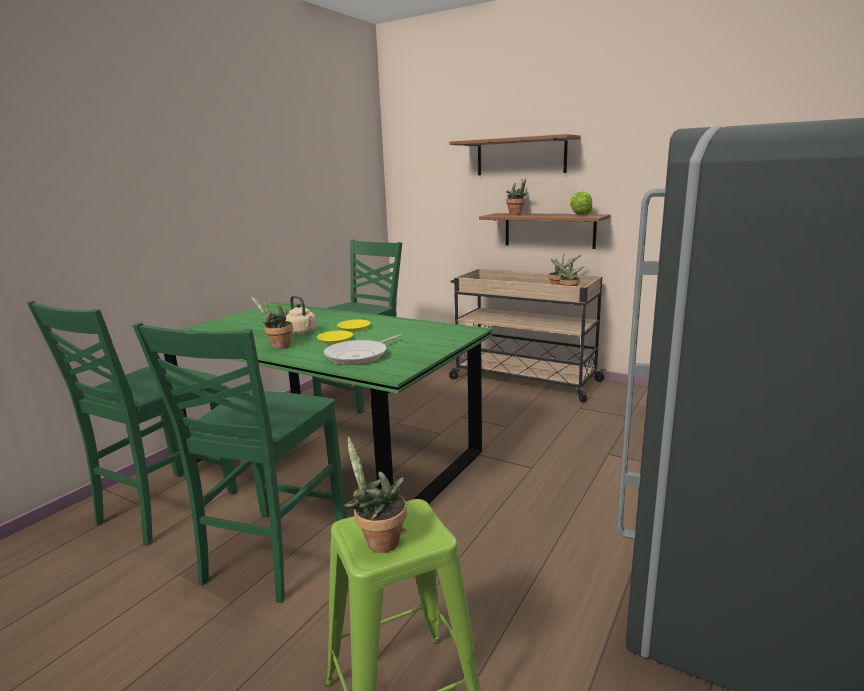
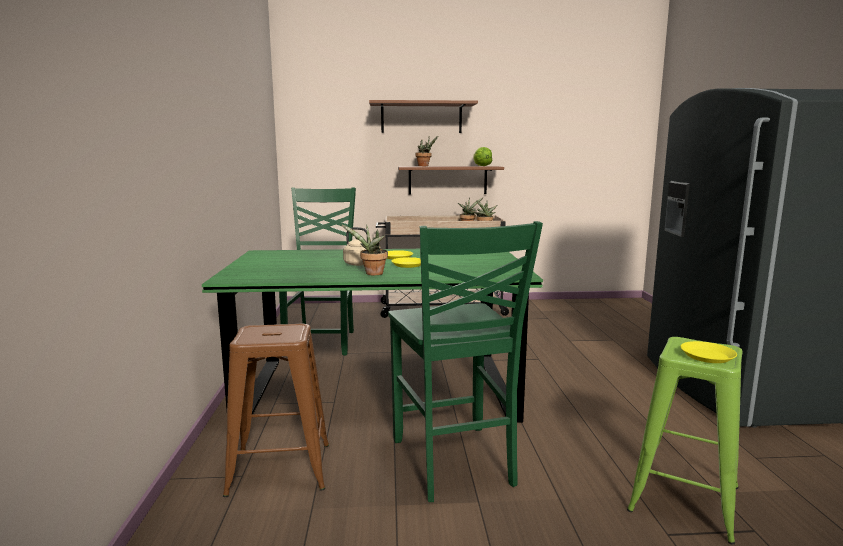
camera: 35 degrees left, 5 degrees down
(164, 508) = (281, 469): green chair -> brown stool
(359, 356) = (462, 270): frying pan -> none
(378, 541) = (707, 356): potted plant -> yellow plate

